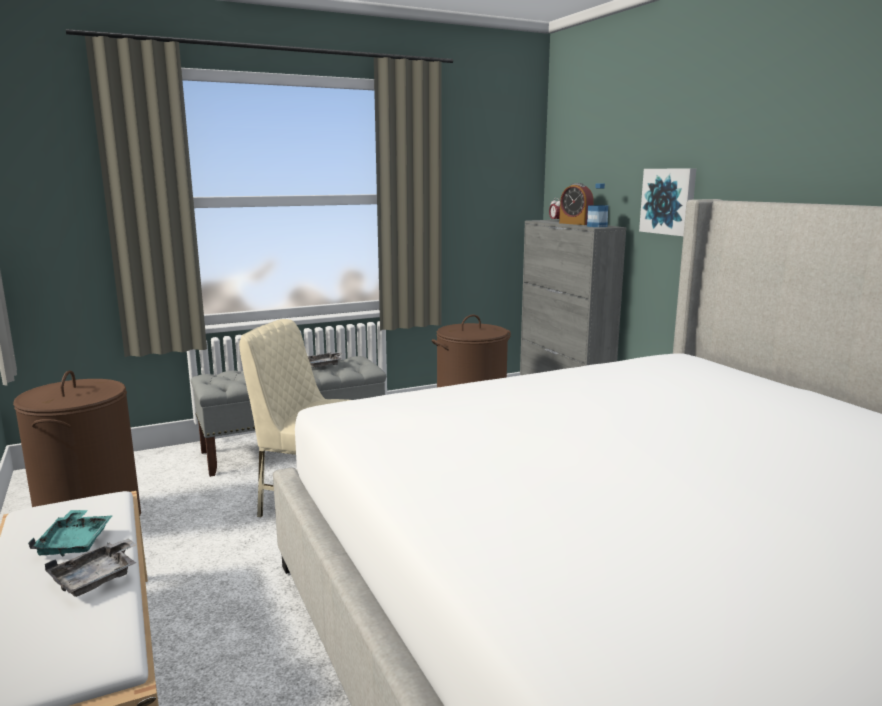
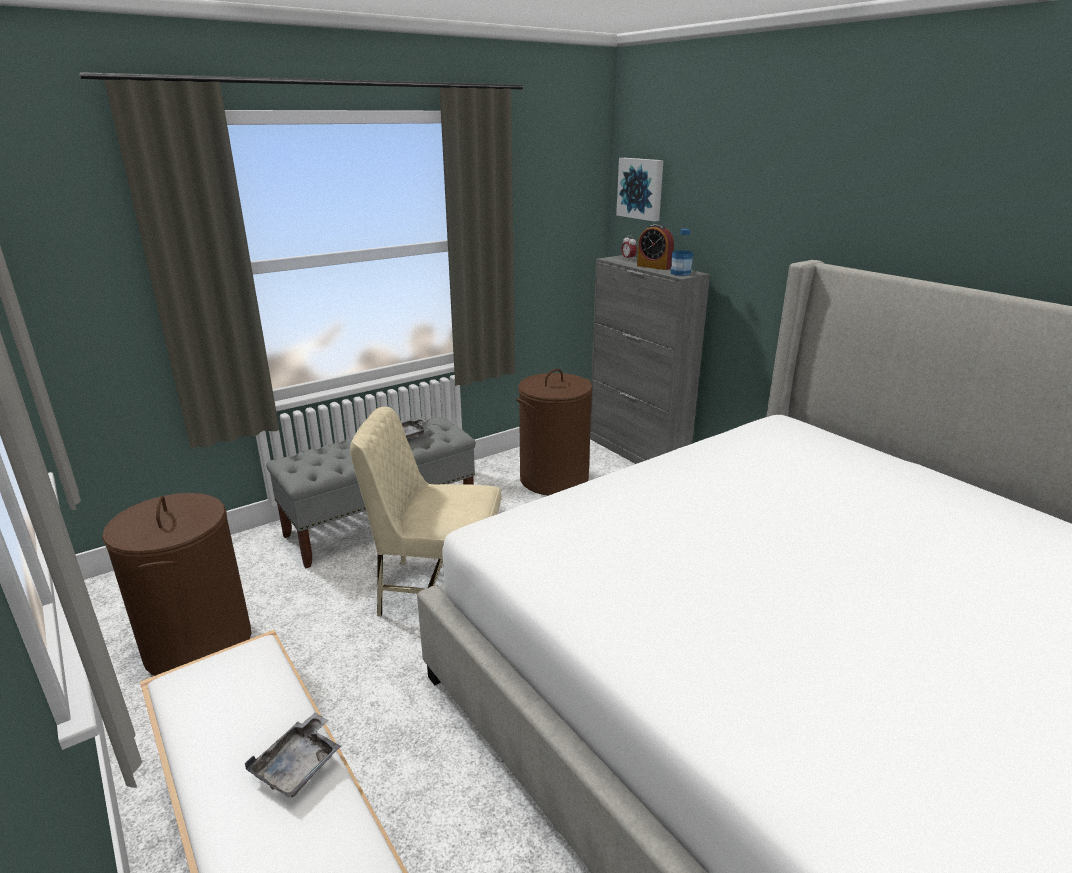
camera: 10 degrees left, 10 degrees up
(75, 542) = (251, 718): turquoise tray -> none
(669, 201) = (759, 253): picture -> picture (641, 188)

